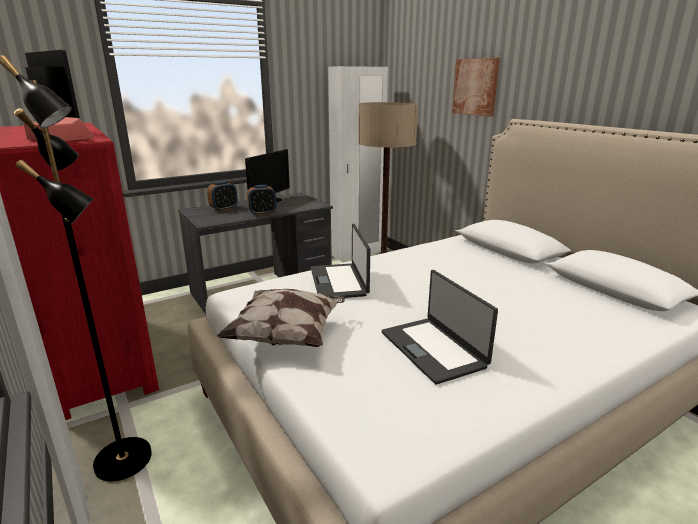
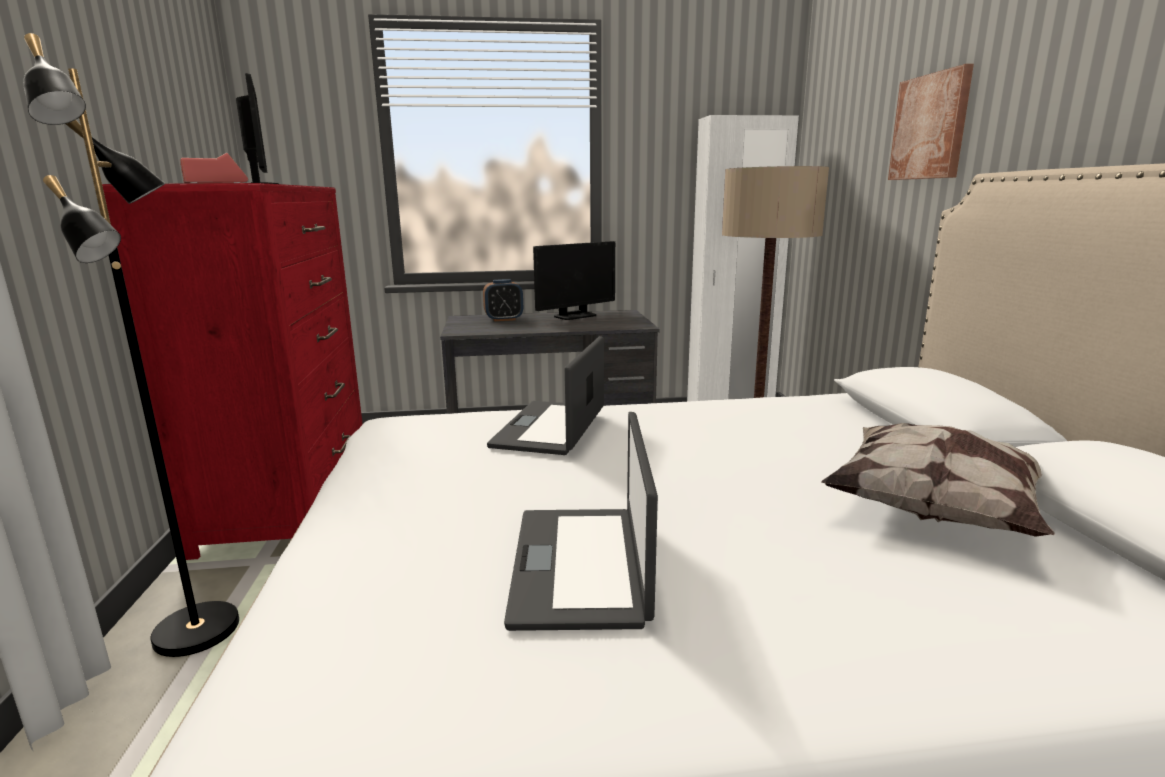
camera: 25 degrees right, 5 degrees down
(262, 213) = (546, 328): alarm clock -> none
(288, 335) = (382, 489): pillow -> pillow (937, 511)

